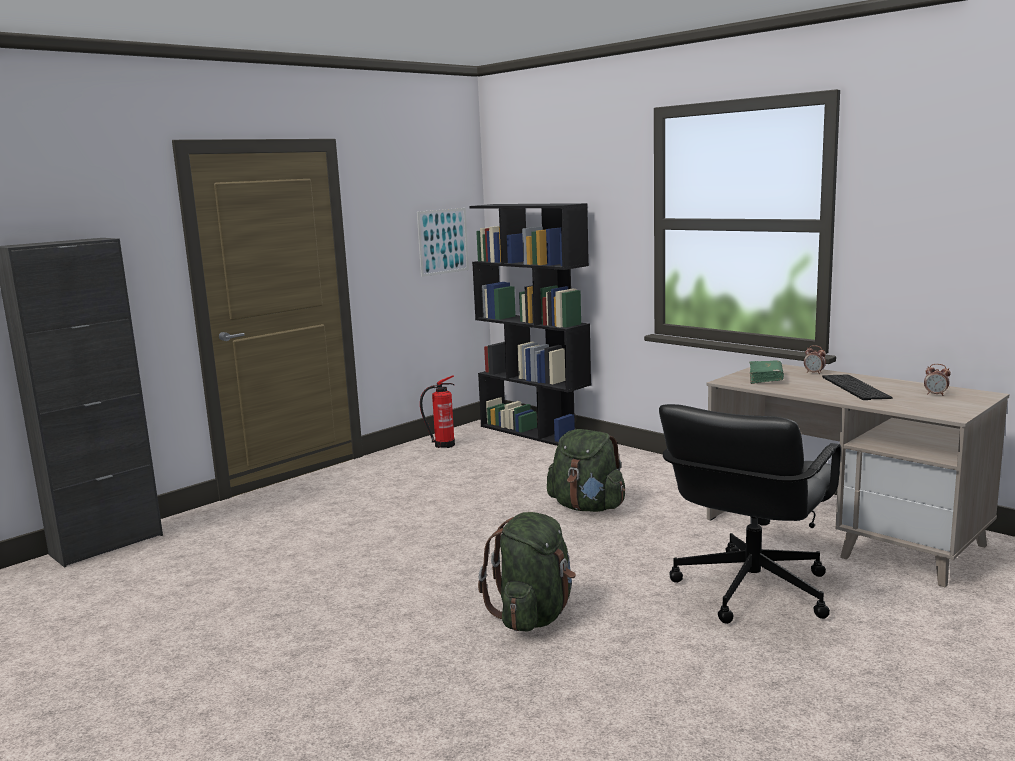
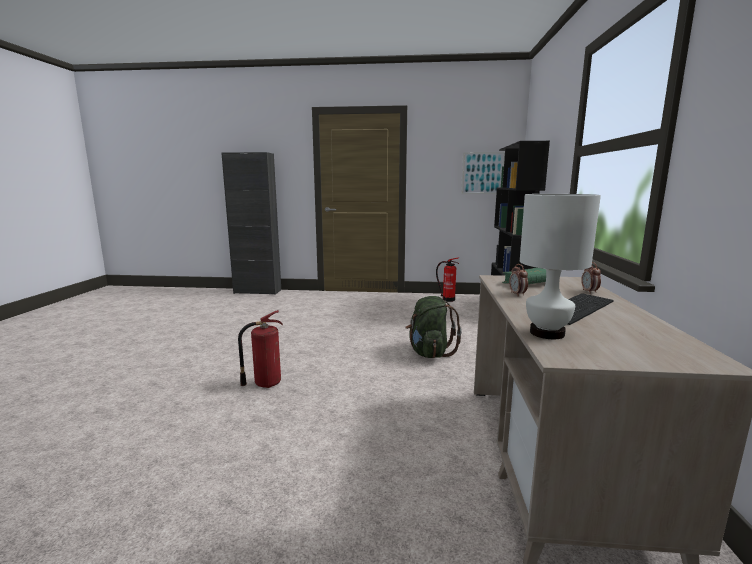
camera: 50 degrees right, 0 degrees up
(533, 615) = (265, 383): green backpack -> fire extinguisher
(750, 590) = (378, 445): black office chair -> none
(905, 407) = (547, 333): none -> white table lamp
(935, 394) = (637, 339): alarm clock -> alarm clock (517, 294)

